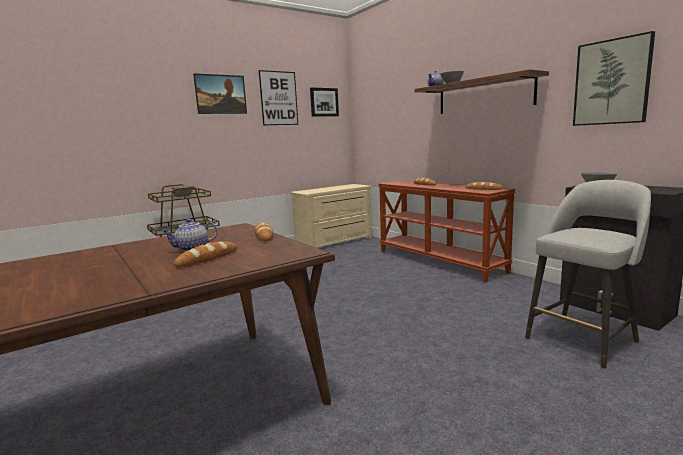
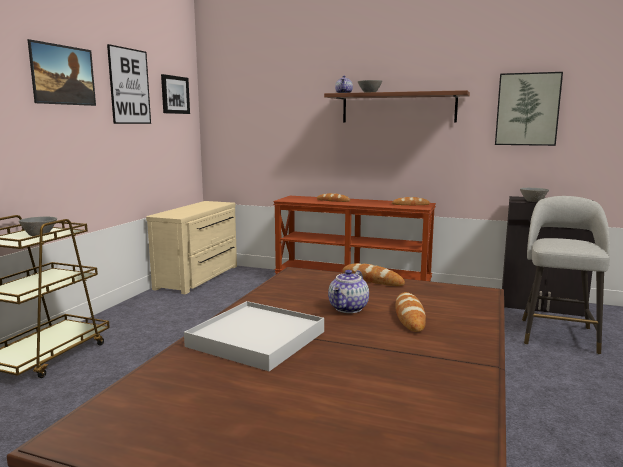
camera: 35 degrees left, 0 degrees up
(102, 255) = (256, 339): none -> white tray

